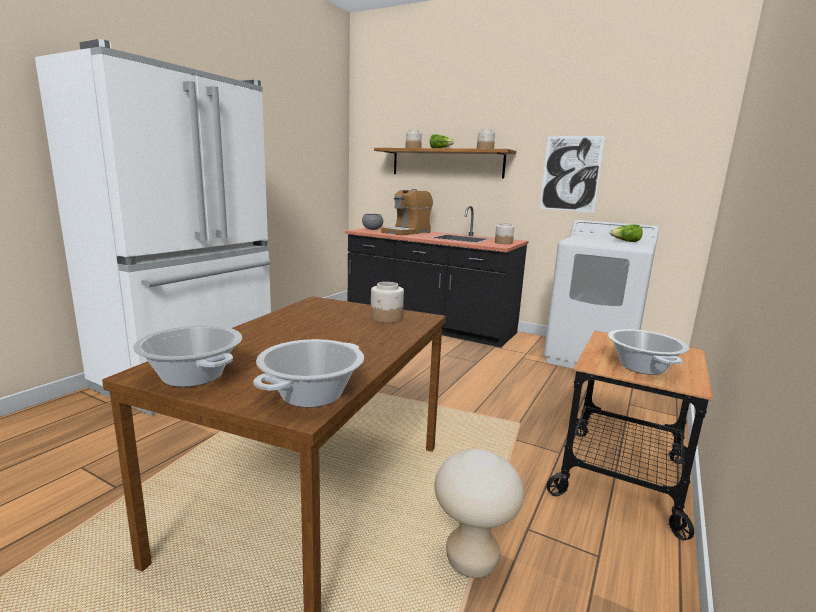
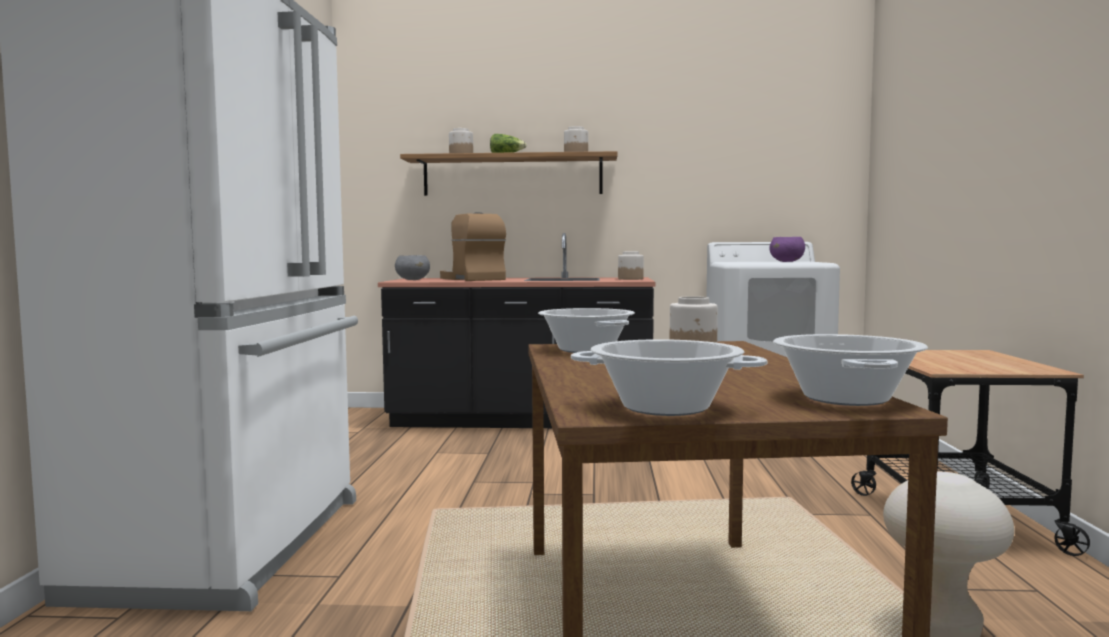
camera: 25 degrees left, 10 degrees down
(407, 232) = (472, 279): coffee machine -> coffee machine turned 135 degrees clockwise
(570, 173) = (693, 184): picture -> none
(625, 241) = (787, 261): lettuce -> purple bowl
(642, 367) = (982, 365): cooking pot -> cooking pot (586, 350)

